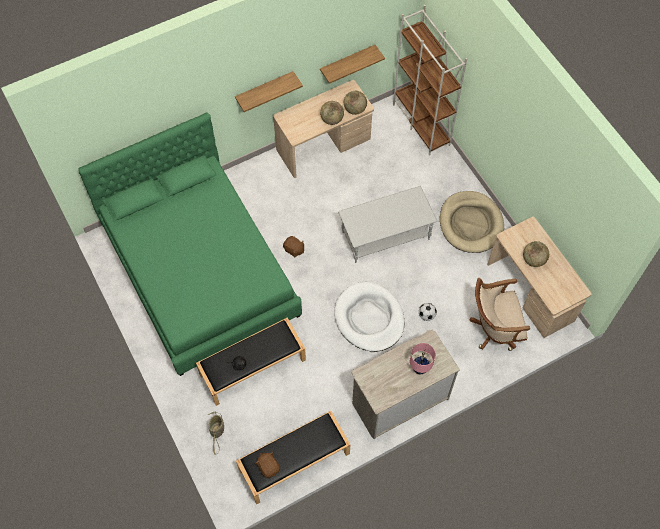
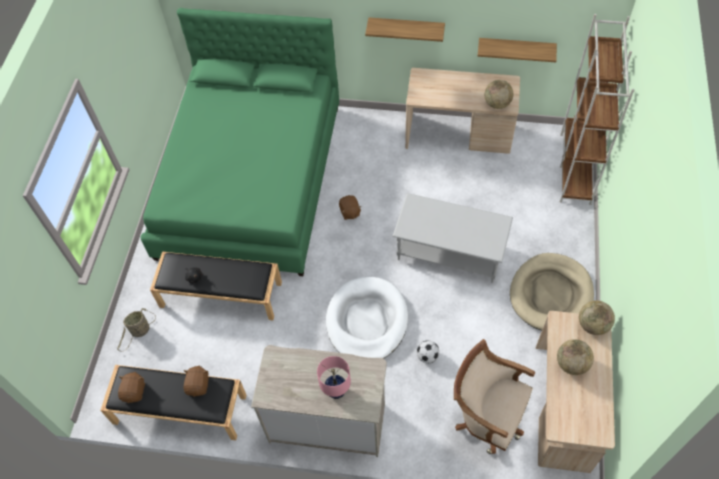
camera: 40 degrees right, 5 degrees down
(308, 432) = (198, 385): none -> brown plush toy
(332, 119) = (465, 101): globe -> globe (593, 325)

